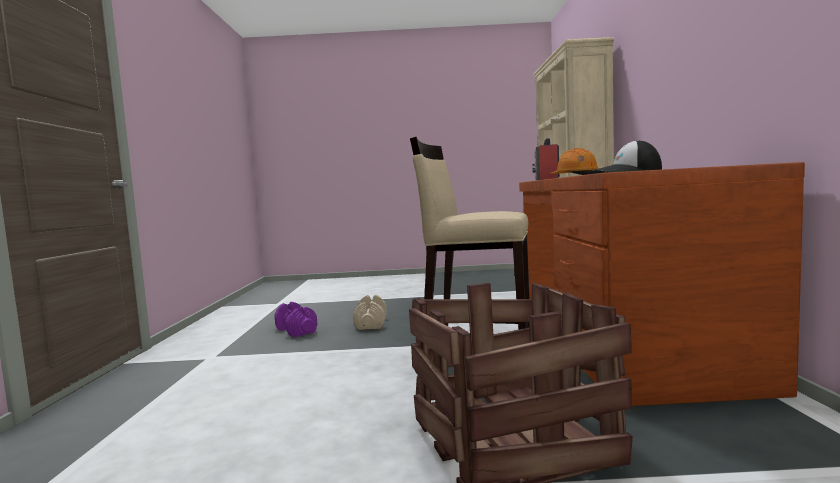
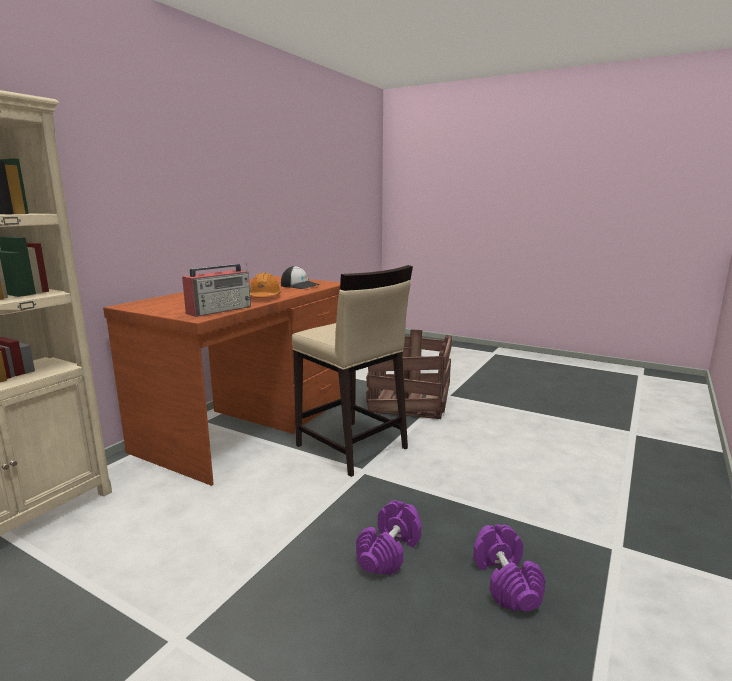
camera: 150 degrees left, 10 degrees up
(370, 323) = (389, 552): beige dumbbell -> purple dumbbell

